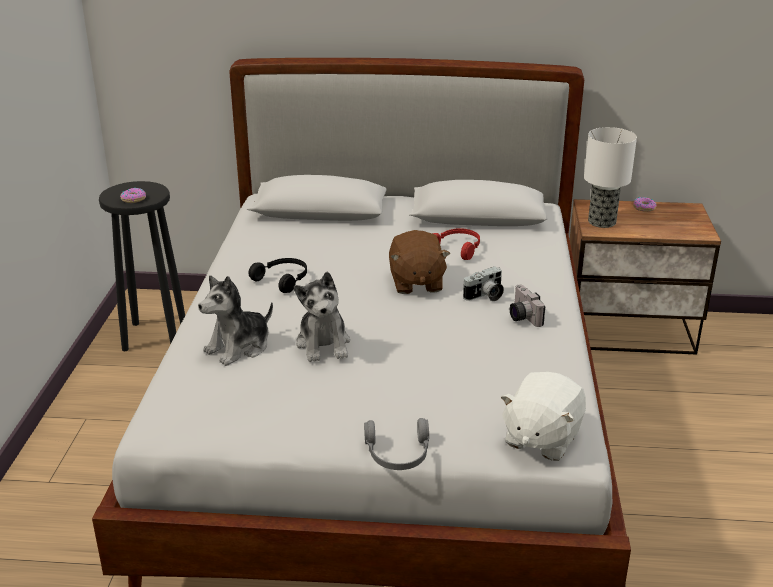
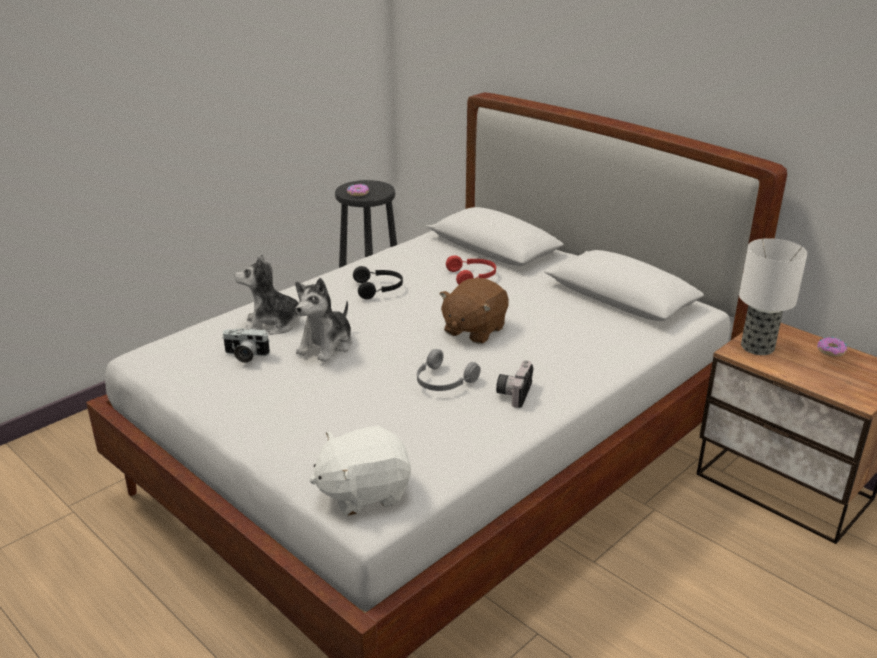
camera: 40 degrees right, 0 degrees up
(398, 455) = (246, 447): grey headphones -> grey headphones (443, 382)
(458, 248) = (555, 316): red headphones -> red headphones (473, 277)
(485, 296) = (510, 363): camera -> camera (245, 355)

